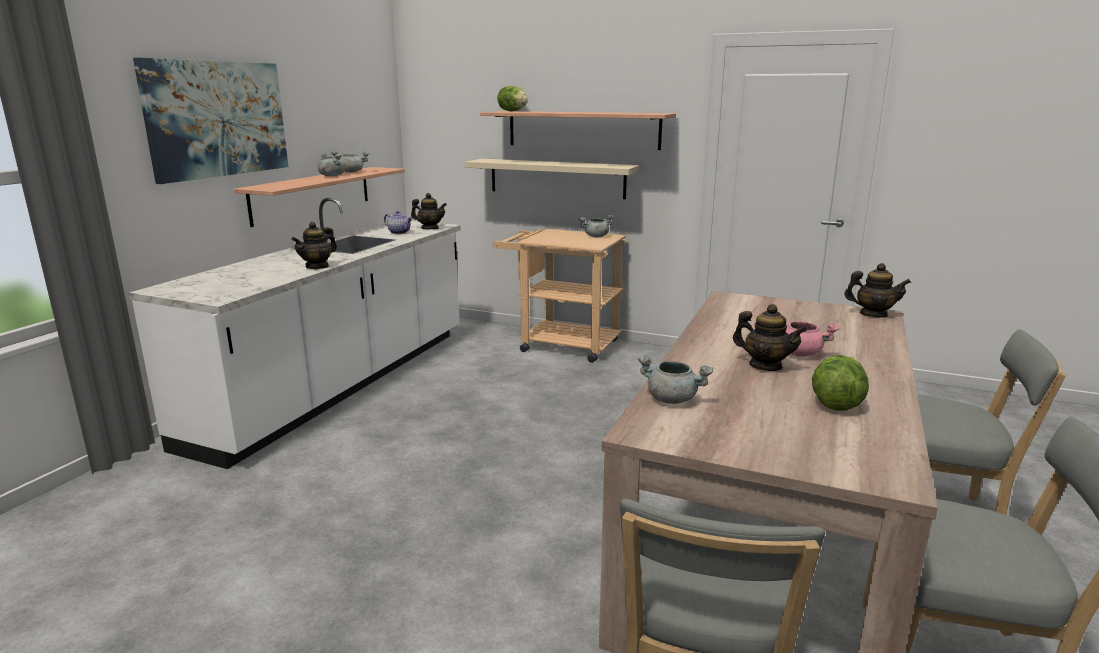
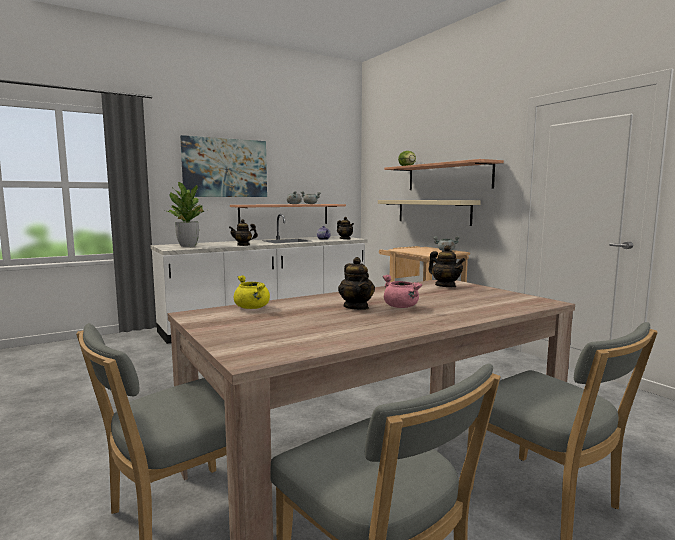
camera: 35 degrees right, 10 degrees down
(220, 283) = (188, 246): none -> potted plant
(673, 399) = (253, 308): grey cooking pot -> yellow cooking pot
(836, 404) = (340, 327): lettuce -> none
(873, 314) = (537, 301): teapot -> teapot (445, 286)

